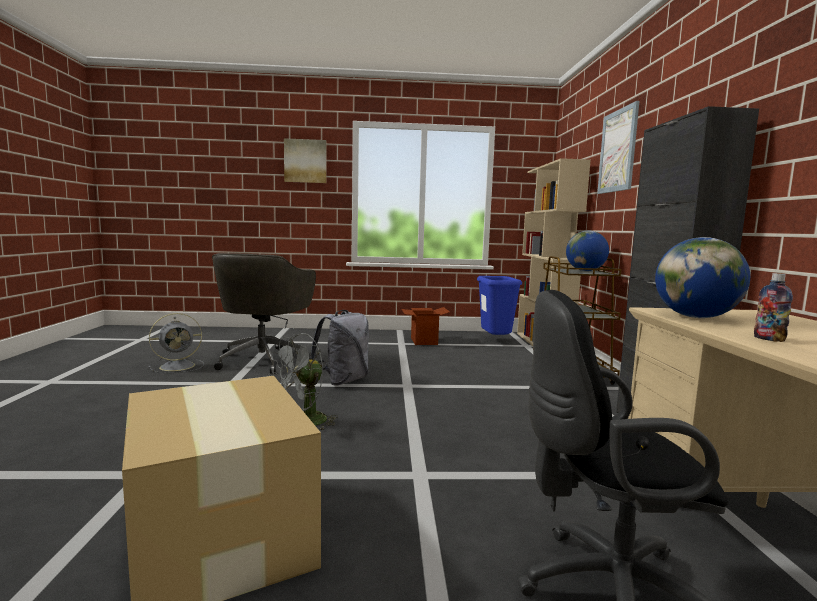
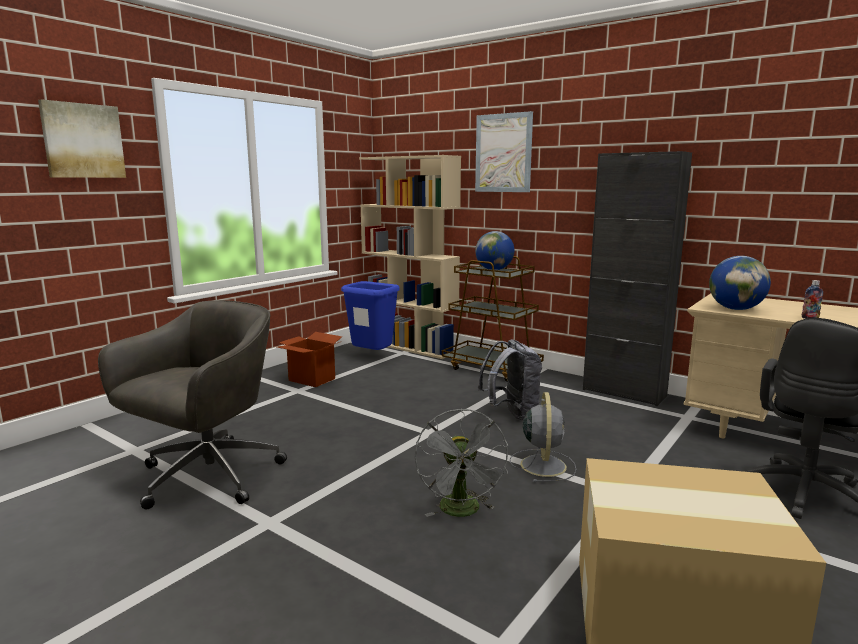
camera: 50 degrees left, 5 degrees up
(179, 366) = (112, 547): grey fan -> grey fan (543, 464)
(263, 359) = (206, 477): grey office chair -> grey office chair turned 105 degrees counterclockwise
(343, 380) = (368, 455): grey backpack -> grey backpack (511, 414)

